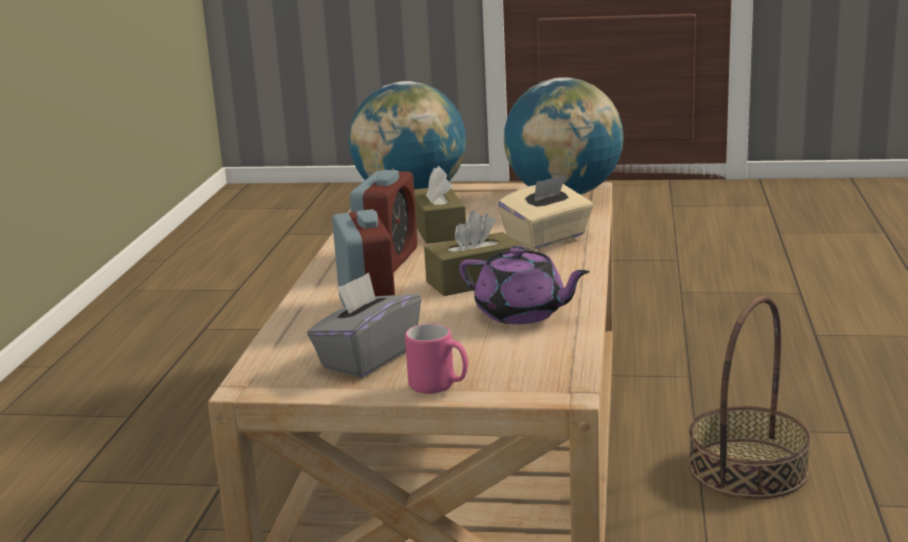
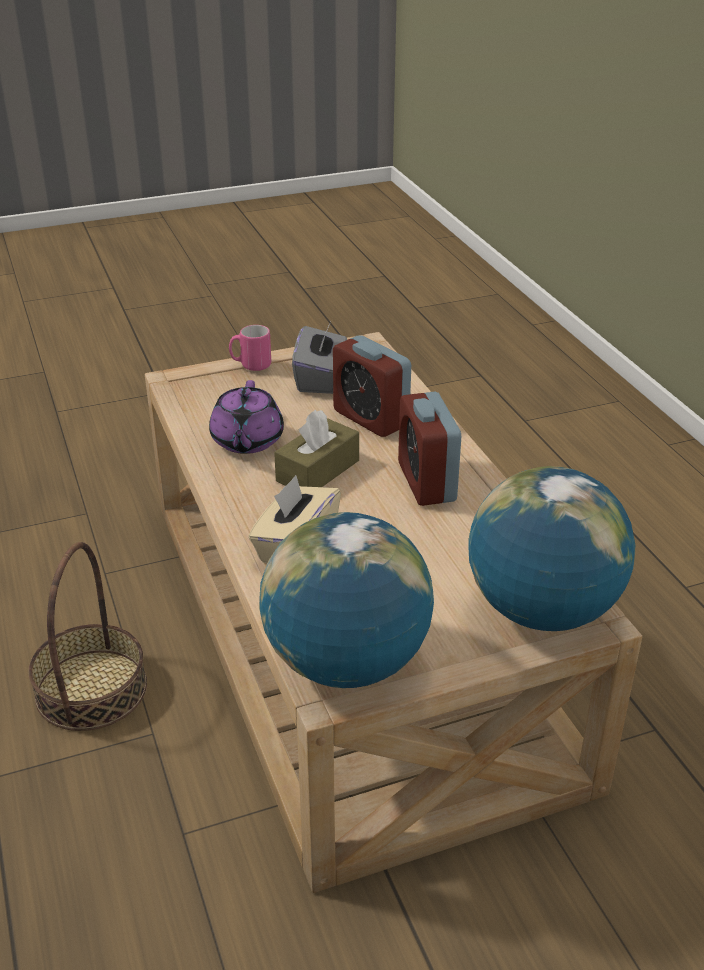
camera: 150 degrees right, 15 degrees up
(438, 230) = (432, 546): brown tissue box -> none
(522, 314) = (246, 441): purple teapot -> purple teapot turned 90 degrees counterclockwise

